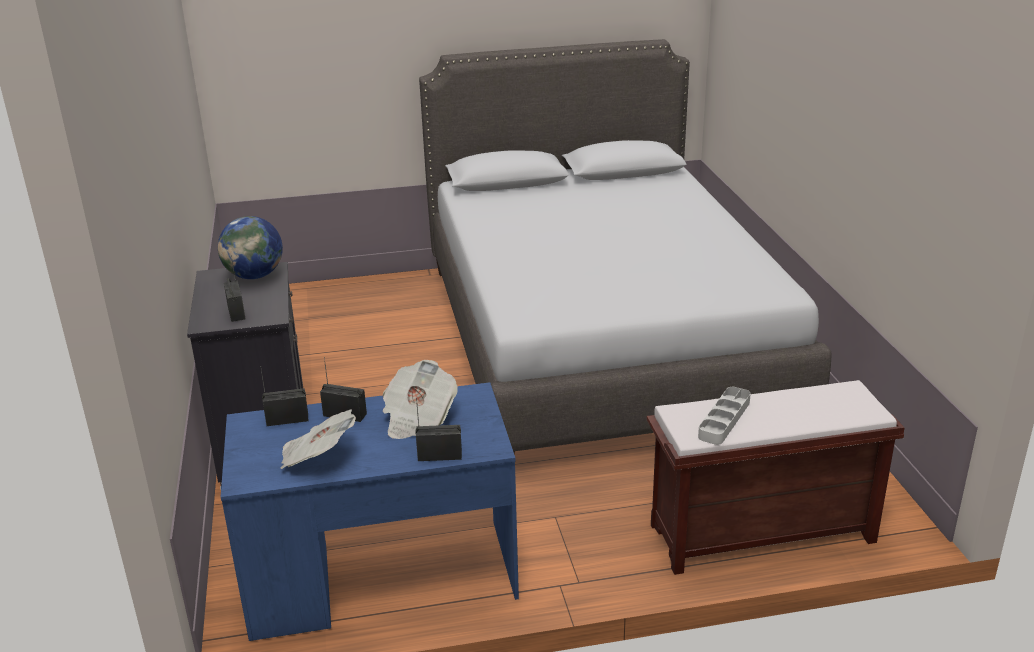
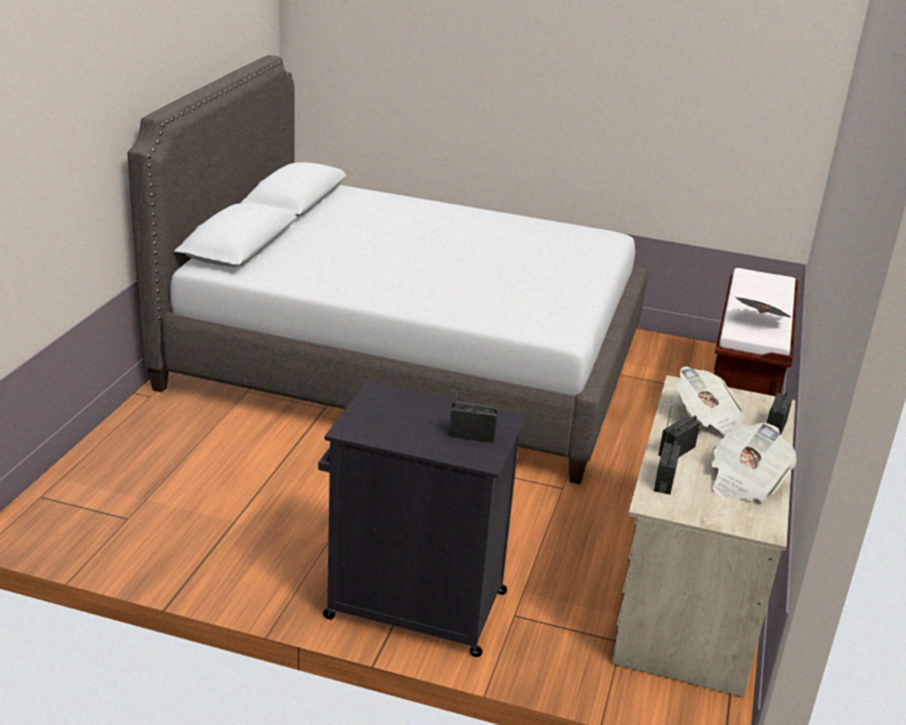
camera: 65 degrees left, 0 degrees up
(254, 276) = (385, 406): globe -> none
(380, 578) = (691, 594): blue desk -> beige desk
(724, 419) = (760, 322): grey tray -> newspaper

